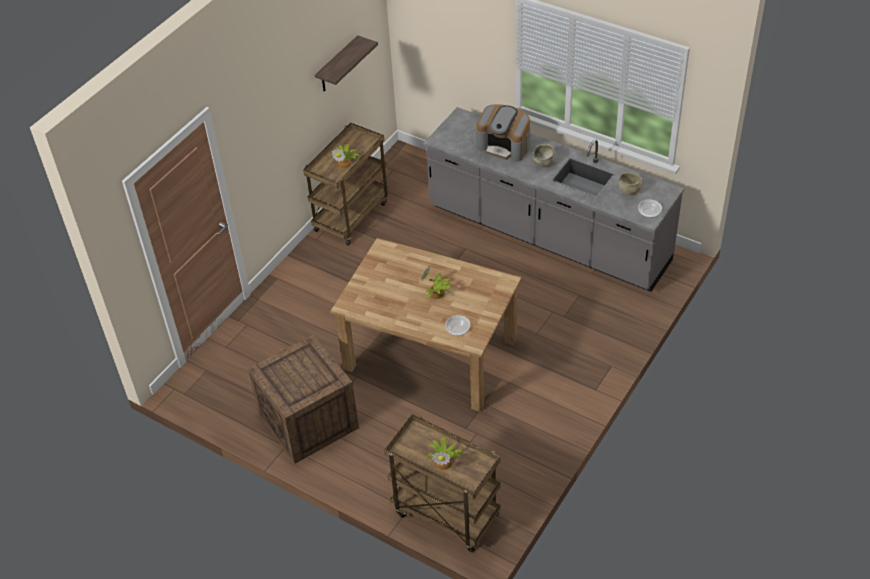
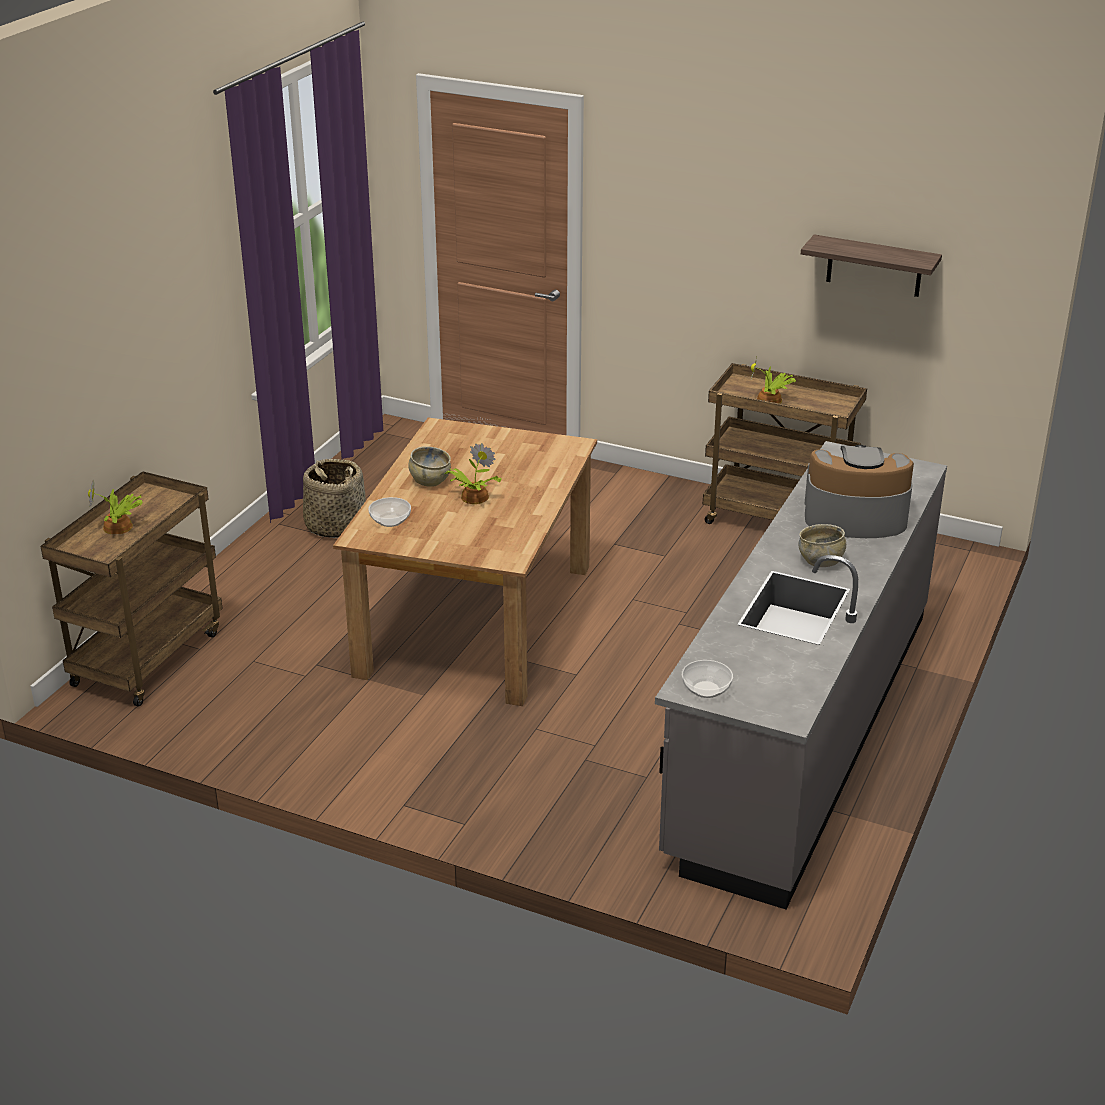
camera: 80 degrees right, 15 degrees down
(306, 421) = (335, 525): crate -> basket
(504, 145) = (854, 517): coffee machine -> coffee machine turned 75 degrees clockwise
(629, 190) = (771, 663): beige bowl -> beige bowl (430, 481)

